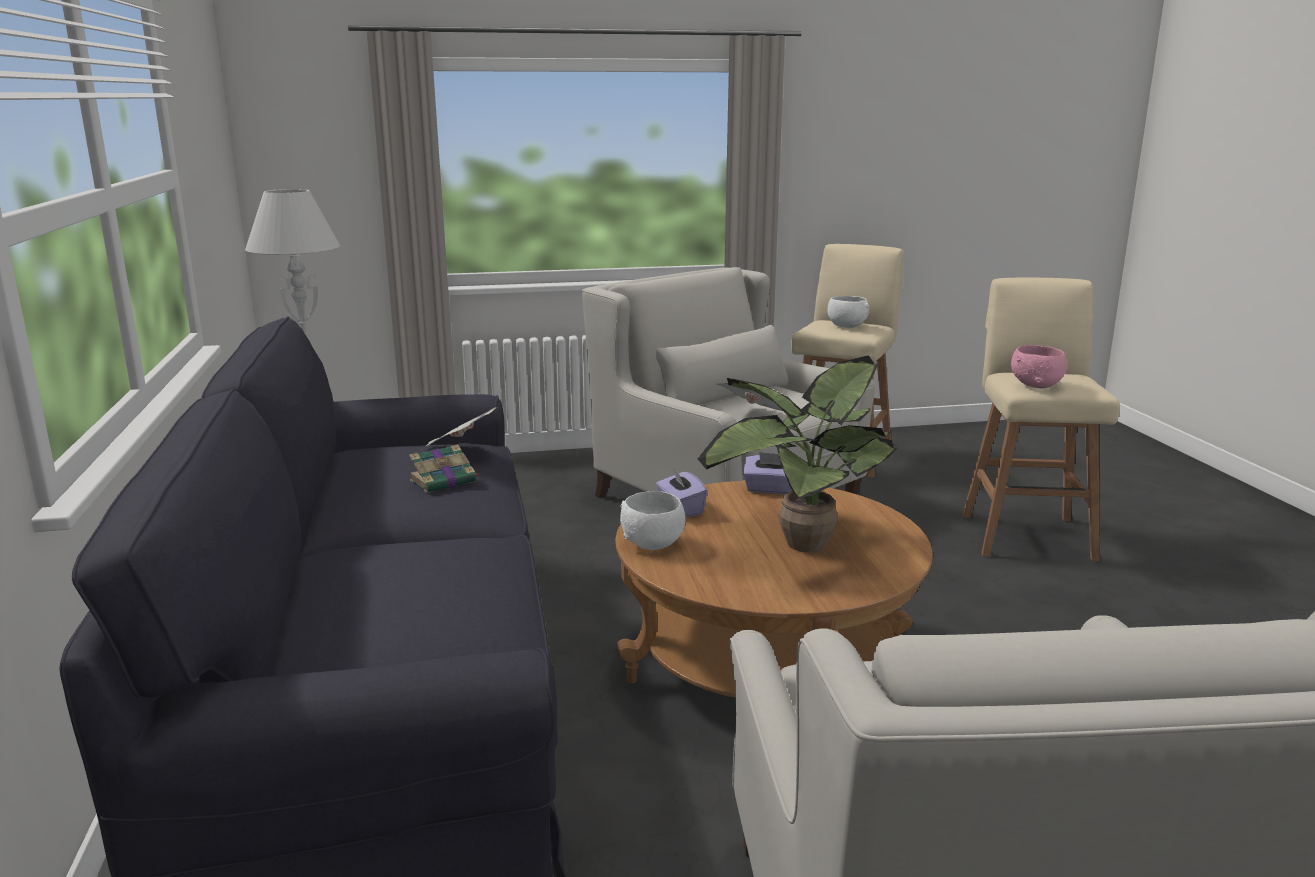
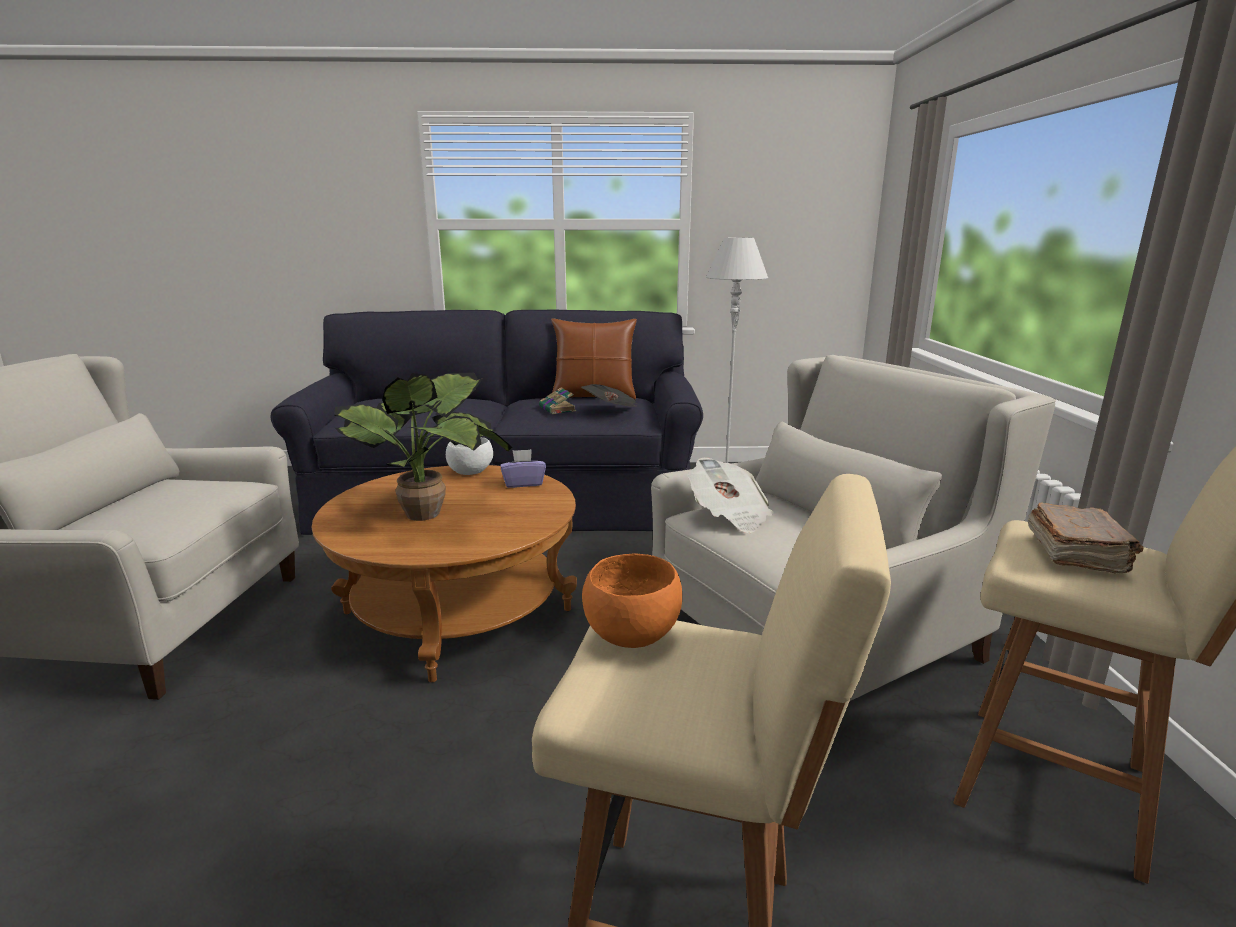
camera: 100 degrees right, 0 degrees up
(340, 473) = (594, 396): none -> brown pillow
(769, 489) = (544, 515): purple tissue box -> none
(846, 326) = (1076, 553): white bowl -> brown book
(1036, 385) = (632, 636): pink bowl -> orange bowl

